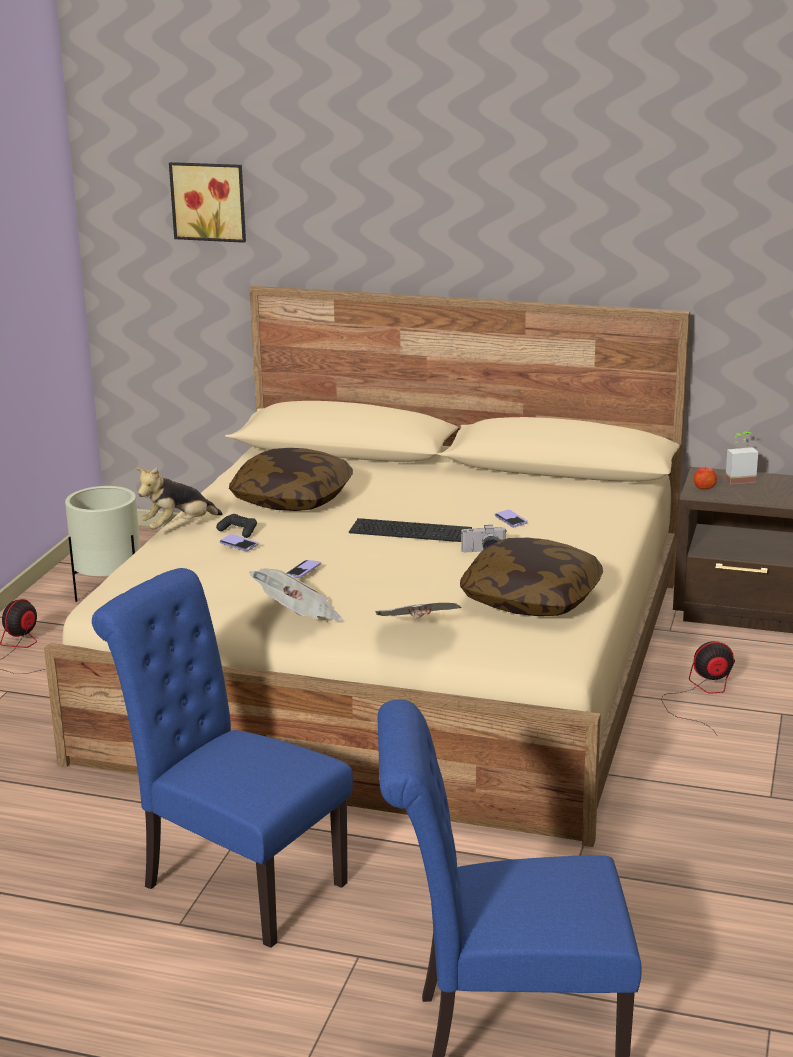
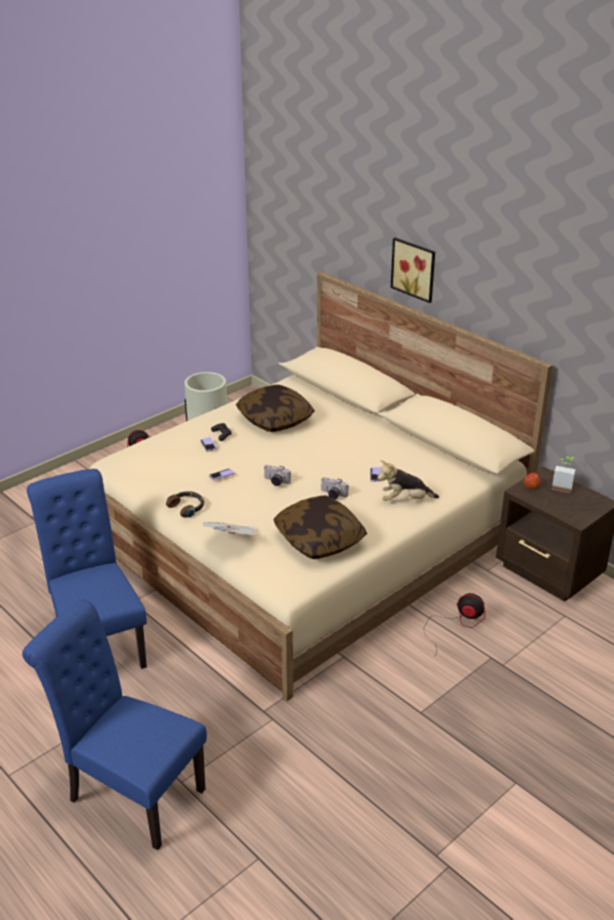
camera: 30 degrees right, 10 degrees up
(178, 527) = (197, 421): plush toy -> plush toy (405, 500)
(209, 201) = (305, 213): picture -> picture (414, 269)
(299, 617) = (187, 507): newspaper -> headphones
(388, 559) = (275, 482): none -> camera
(412, 530) = (310, 464): keyboard -> none

